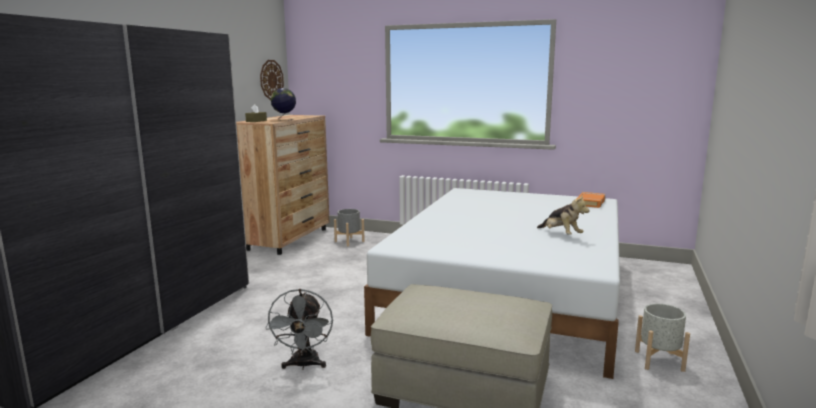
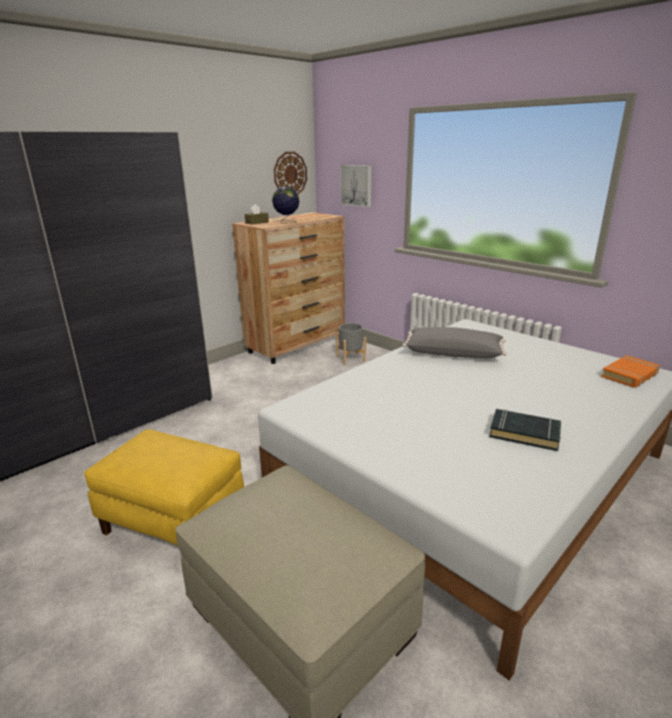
camera: 25 degrees right, 10 degrees up
(304, 365) = (175, 520): grey fan -> yellow ottoman
(335, 88) = (356, 185): none -> picture
(470, 205) = (453, 353): none -> grey pillow
(561, 234) = (524, 433): plush toy -> black book
(659, 360) = (609, 671): grey planter -> none

